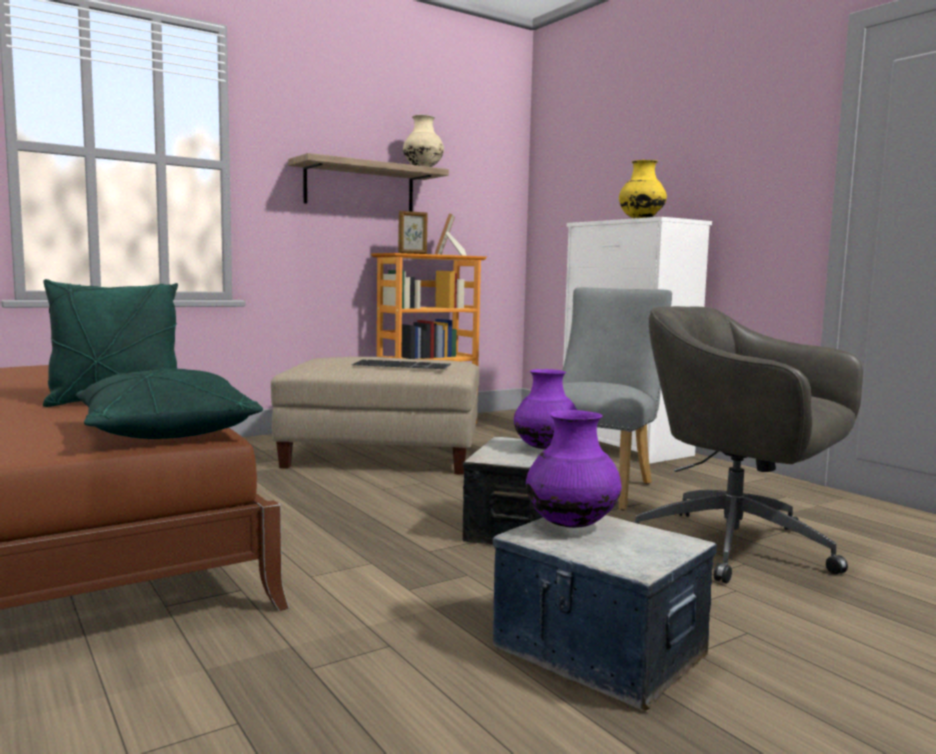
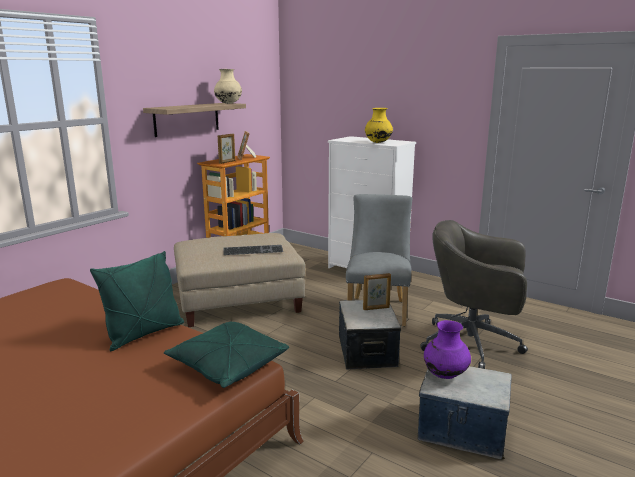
camera: 20 degrees left, 10 degrees up
(545, 449) = (376, 308): purple vase -> picture frame

